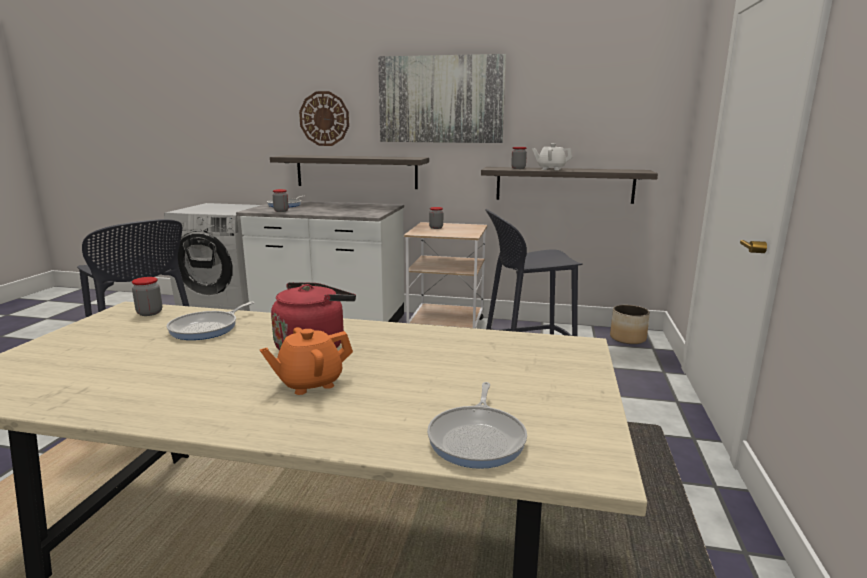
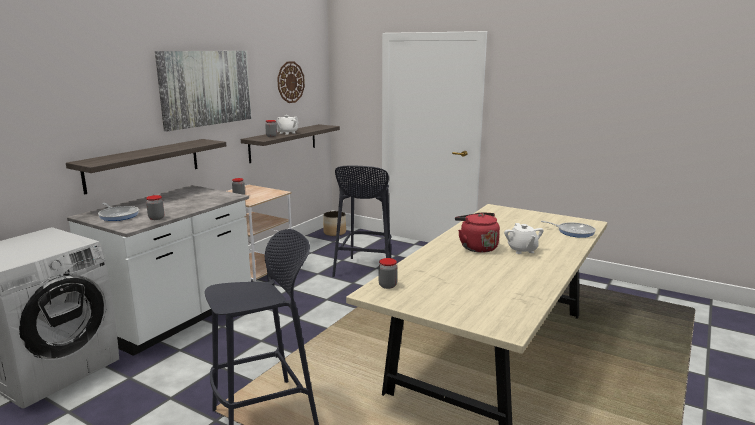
camera: 70 degrees left, 0 degrees up
(207, 328) = (433, 269): frying pan -> none
(309, 383) = (522, 250): orange teapot -> white teapot
(324, 119) = (106, 115): wall clock -> wall clock (290, 82)

